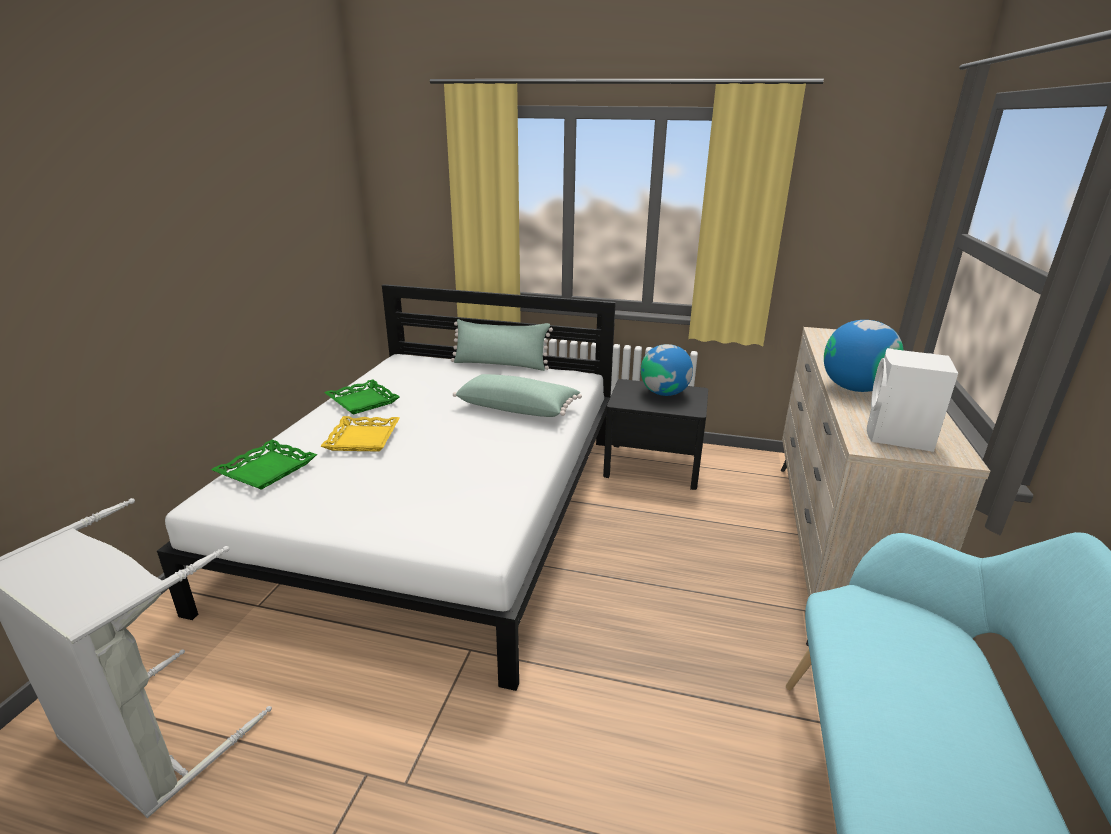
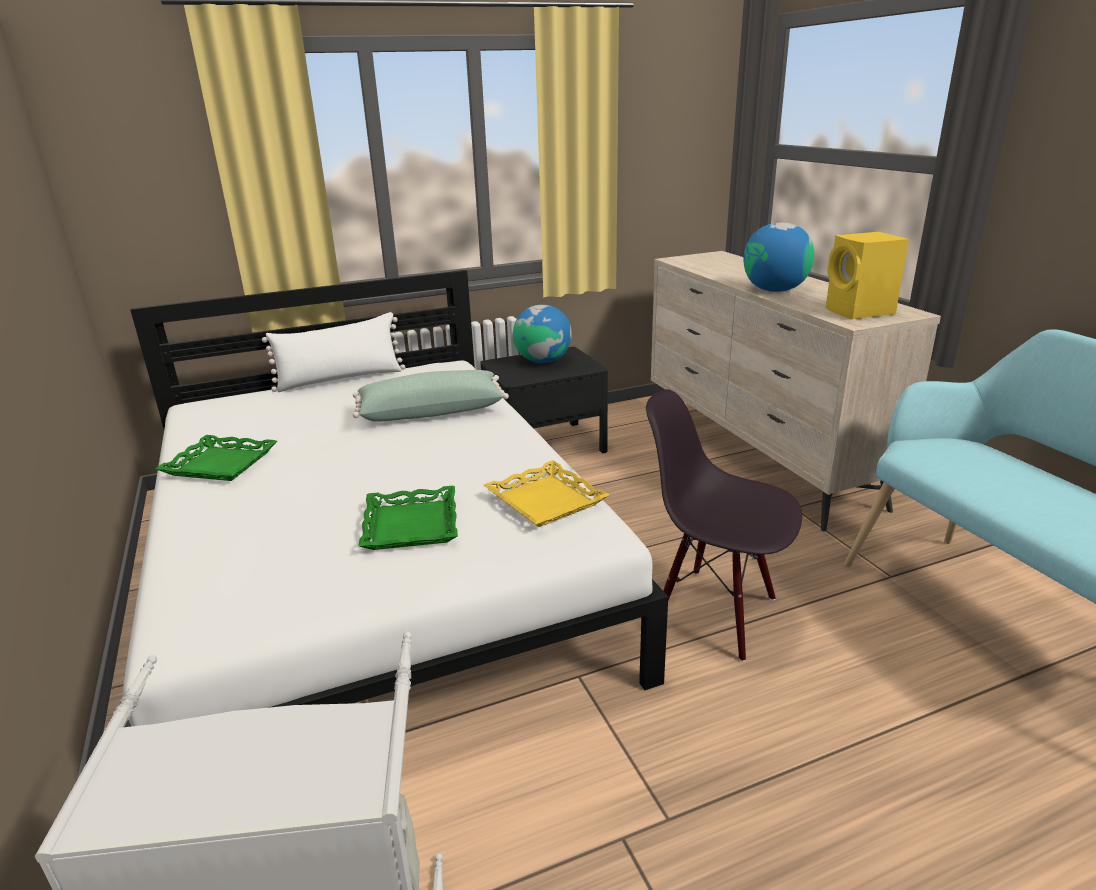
camera: 35 degrees left, 0 degrees up
(266, 470) = (210, 577): green tray -> green tray (410, 525)
(362, 439) = (290, 499): yellow tray -> yellow tray (544, 501)
(500, 365) = (340, 379): green pillow -> white pillow
(618, 661) = (714, 613): none -> black chair
(898, 437) = (860, 312): white speaker -> yellow speaker

